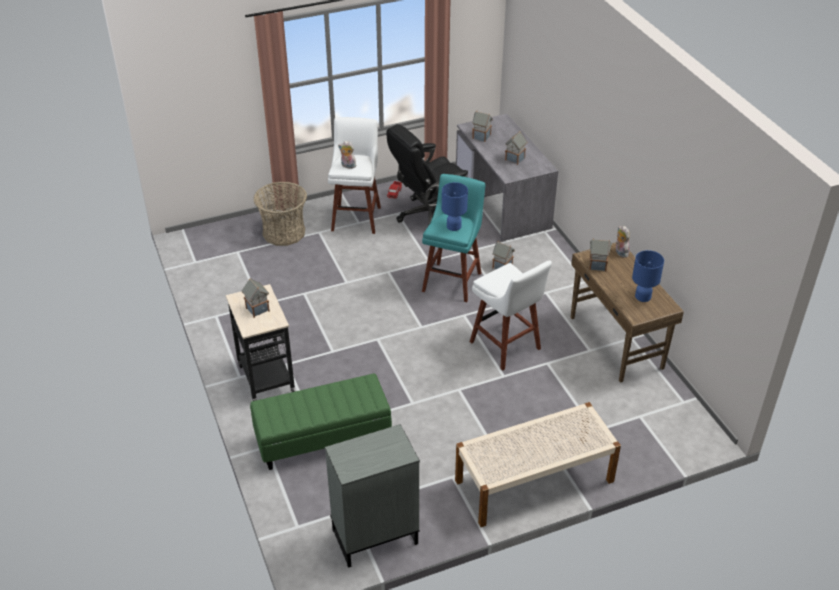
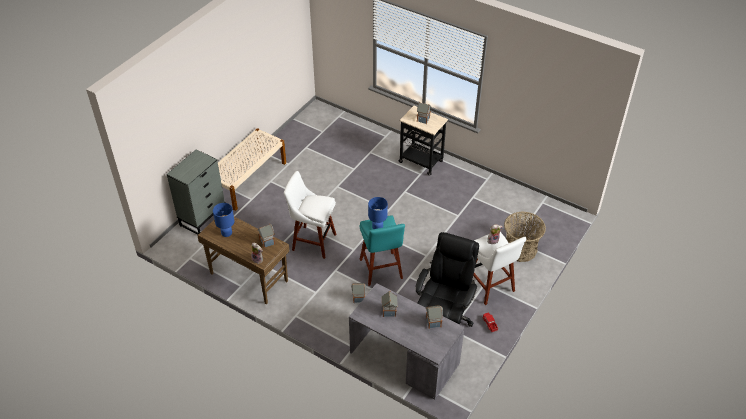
camera: 145 degrees right, 5 degrees up
(323, 440) = (363, 150): green ottoman -> none
(374, 537) = (303, 127): grey dresser -> grey dresser (203, 218)

